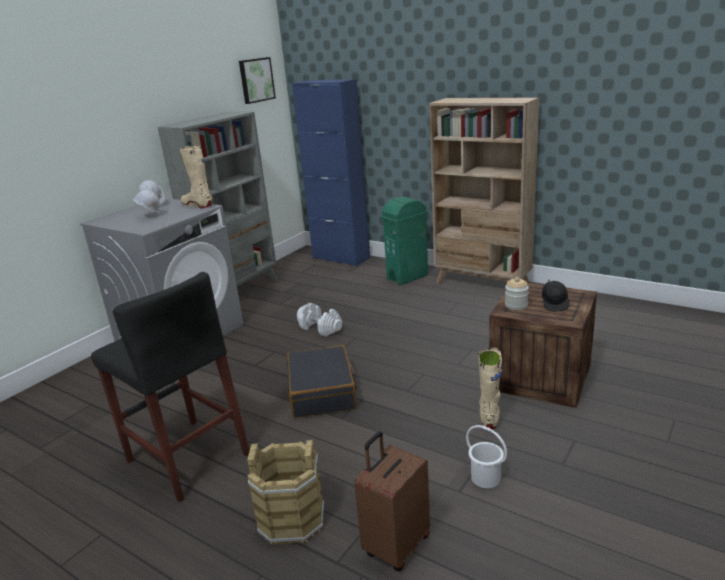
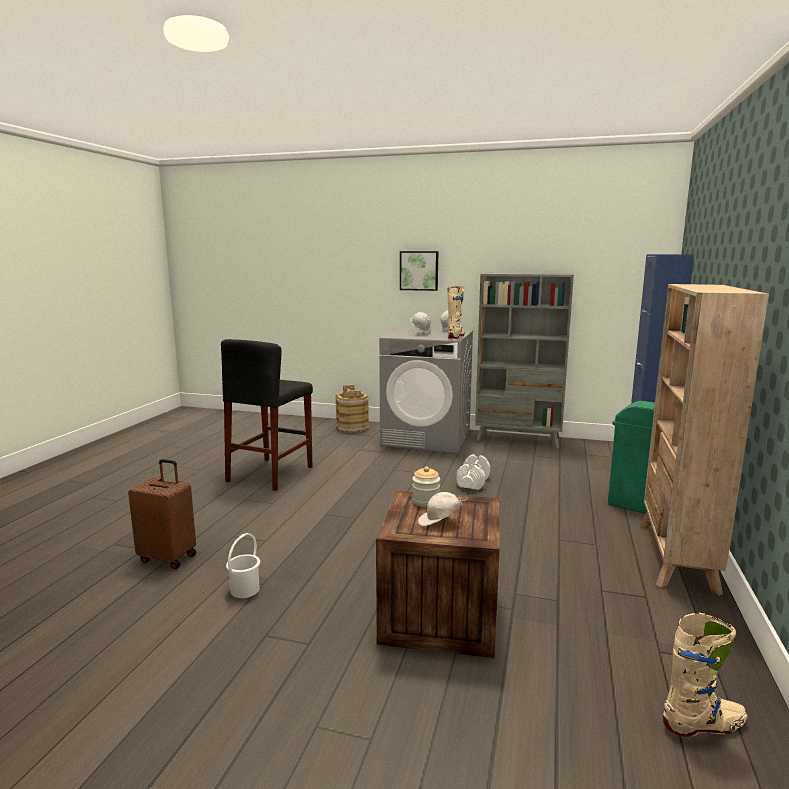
camera: 70 degrees right, 10 degrees down
(256, 80) = (627, 248): picture -> picture (419, 270)
(292, 519) = (204, 517): brown bucket -> brown bucket (352, 427)
(322, 392) = (363, 501): black suitcase -> none
(489, 415) = (347, 584): beige boot -> beige boot (703, 725)
(554, 304) = (440, 522): black cap -> white cap

